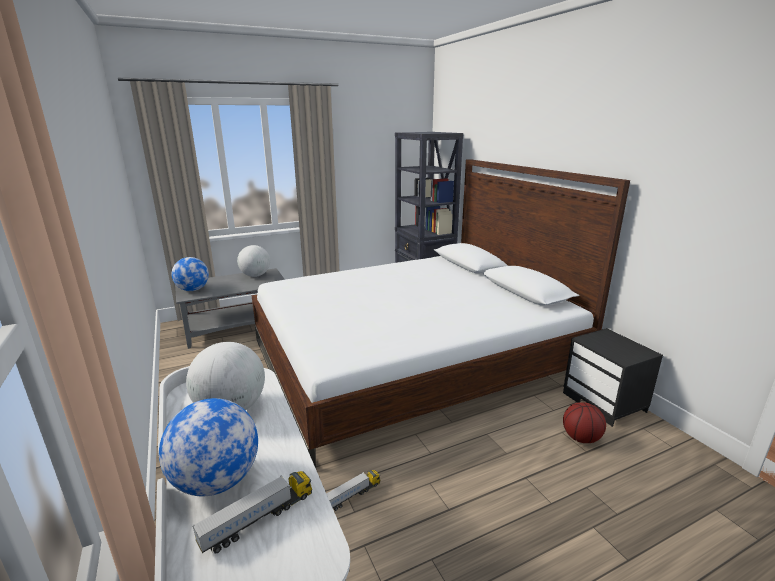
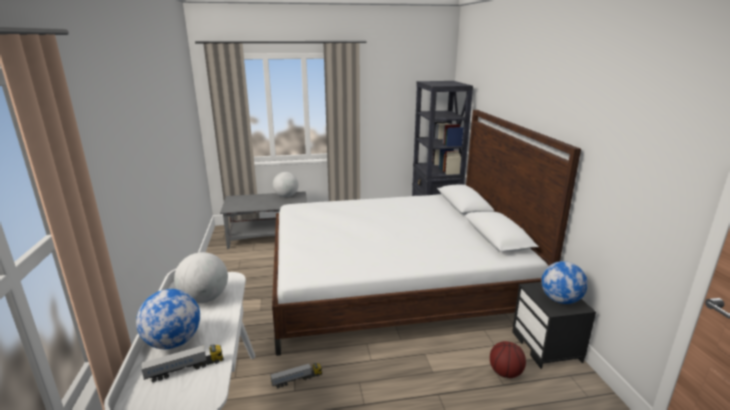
camera: 15 degrees right, 0 degrees up
(193, 290) = (235, 204): globe -> globe (560, 300)

